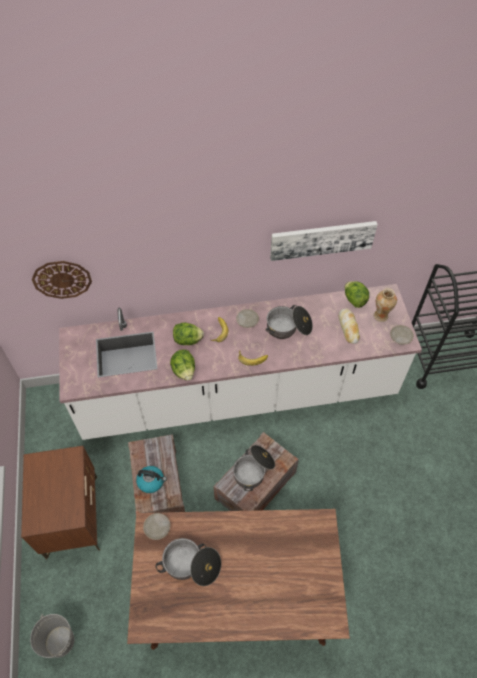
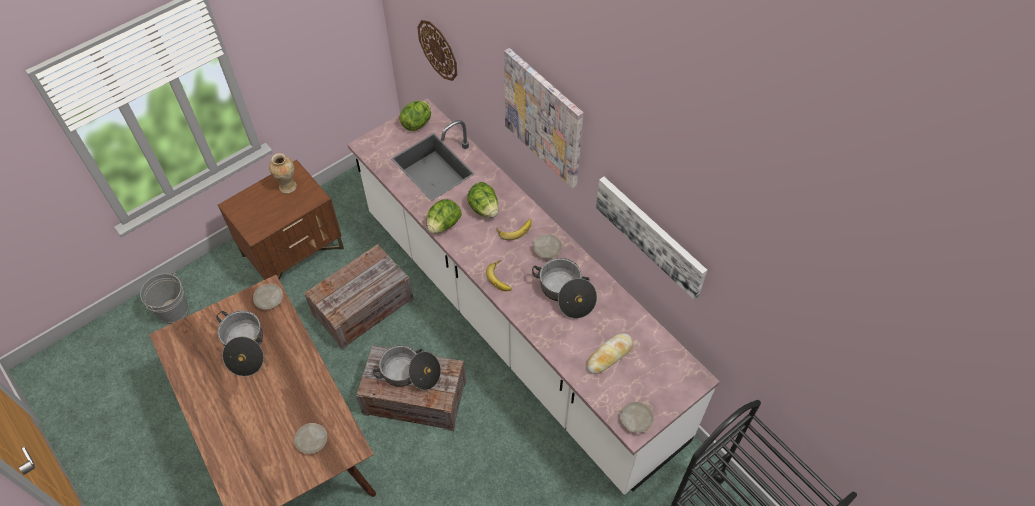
camera: 60 degrees right, 0 degrees up
(151, 481) = (345, 287): kettle -> none
(201, 239) = (544, 118): none -> picture
(302, 547) = (312, 441): none -> beige plate
(354, 300) = (657, 344): lettuce -> lettuce (417, 123)
(381, 316) = (653, 384): vase -> vase (288, 187)

